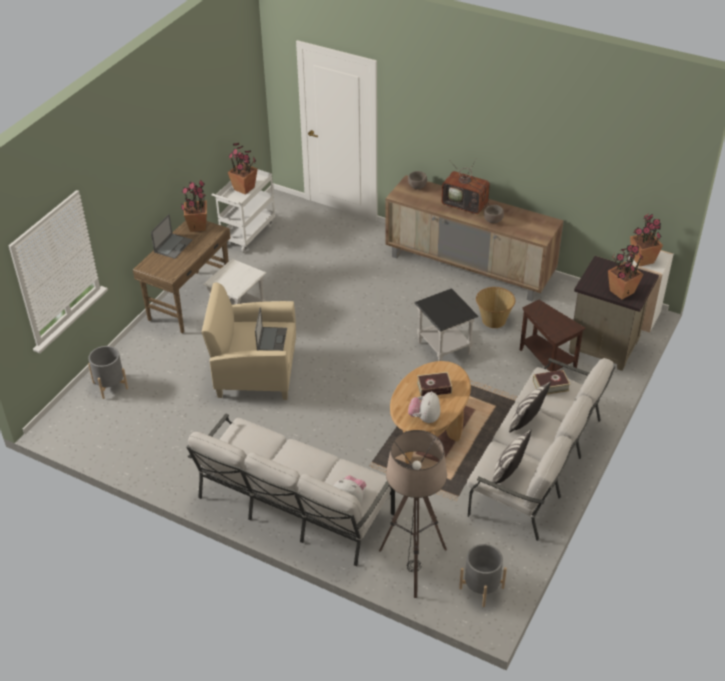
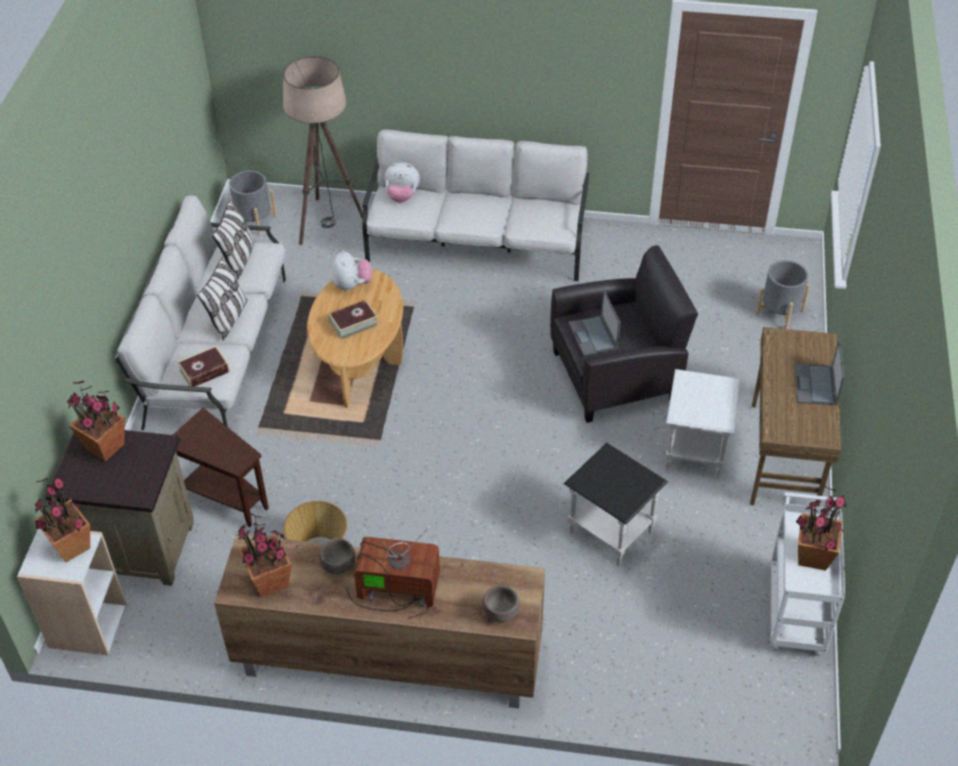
camera: 160 degrees right, 5 degrees up
(197, 226) = (811, 430): potted plant -> potted plant (270, 581)
(255, 372) = (616, 376): beige armchair -> black armchair
(443, 348) = (380, 481): black side table -> black side table (611, 532)

